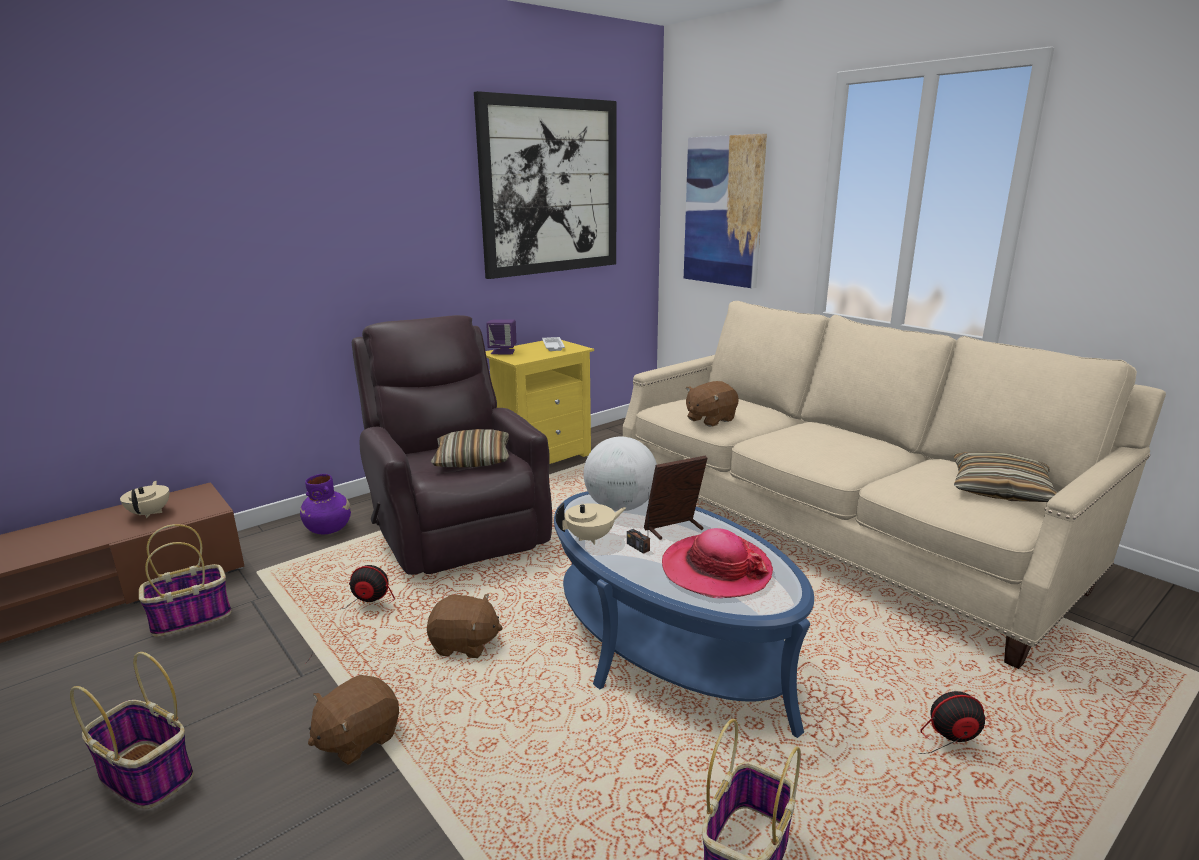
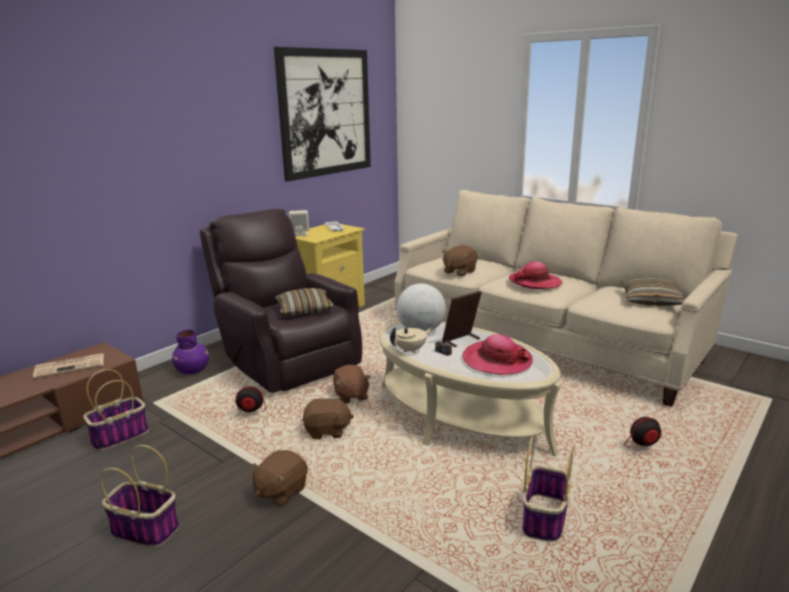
camera: 10 degrees left, 0 degrees up
(150, 513) = (71, 366): beige teapot -> newspaper
(503, 351) = (300, 234): purple speaker -> beige speaker
(519, 592) = (351, 396): none -> brown plush toy
(667, 646) = (461, 417): blue coffee table -> beige coffee table
(723, 211) = (446, 127): picture -> none
(817, 445) = (535, 282): none -> hat

